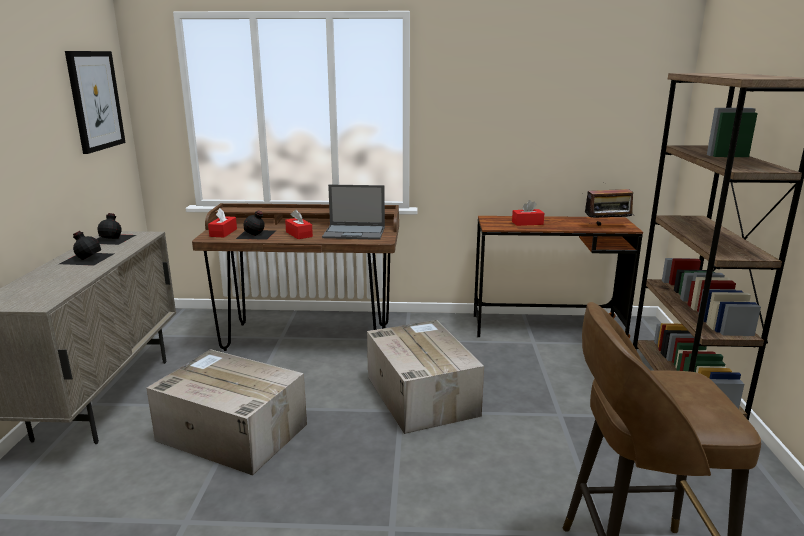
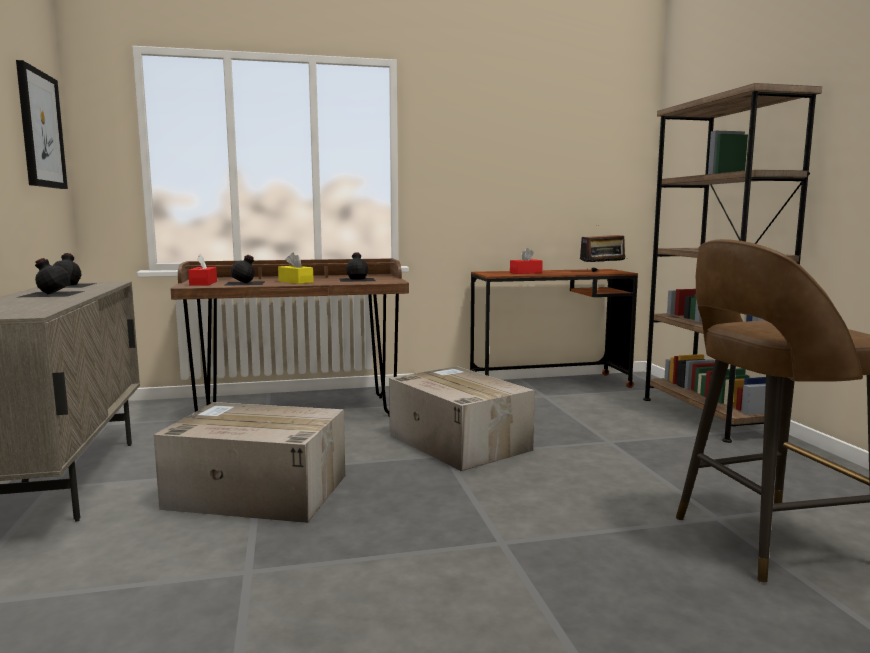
camera: 15 degrees left, 10 degrees down
(299, 234) = (295, 282): red tissue box -> yellow tissue box
(355, 232) = (357, 279): laptop -> black bottle

